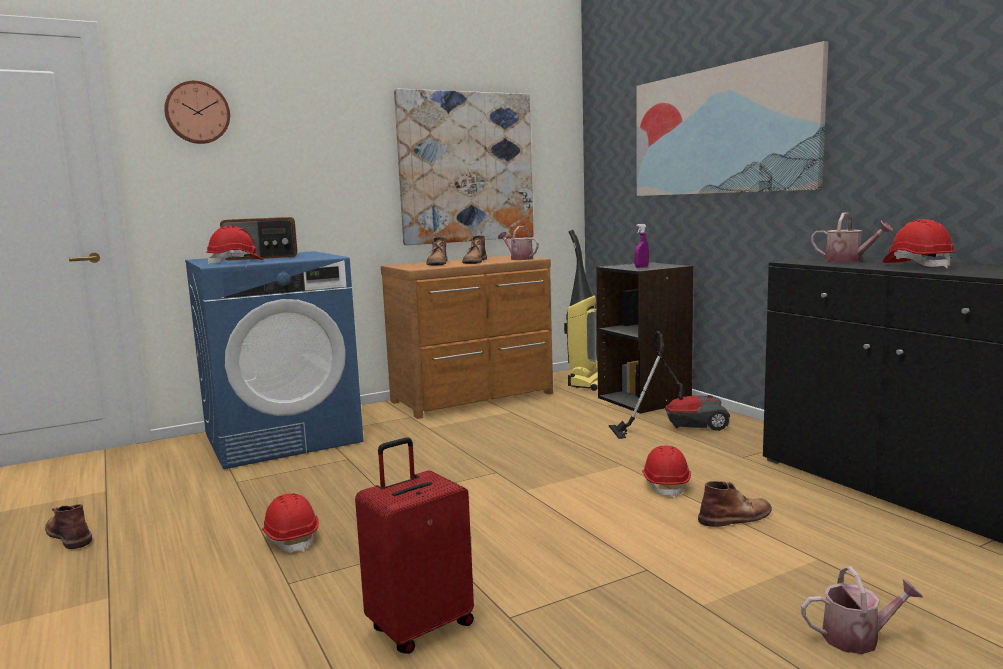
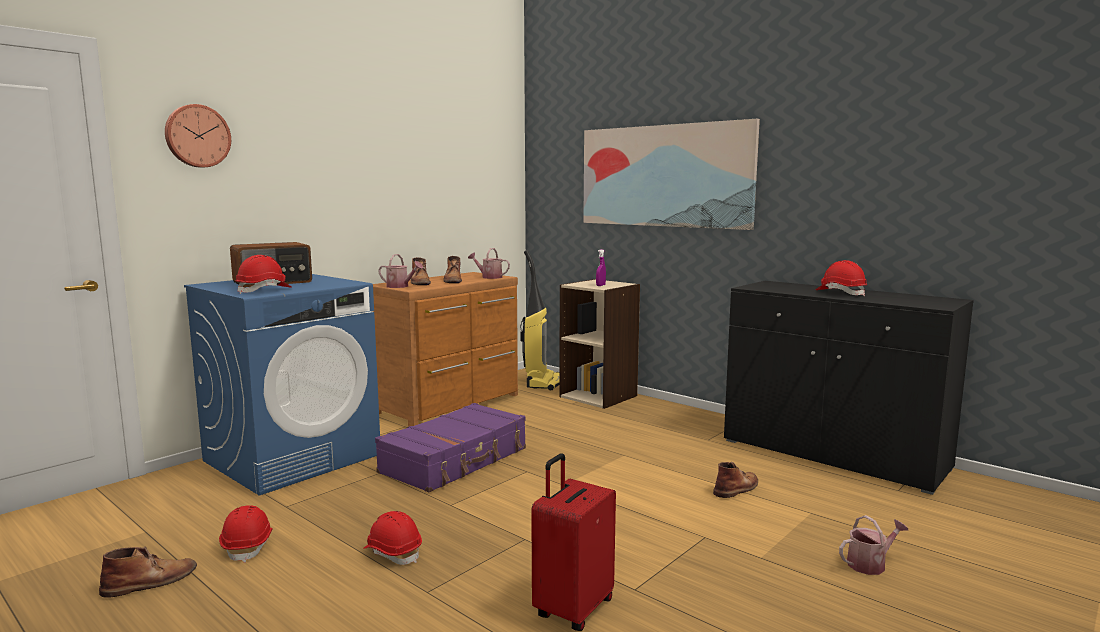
camera: 20 degrees left, 0 degrees up
(69, 535) = (151, 582): brown boot -> brown boot turned 120 degrees clockwise
(431, 454) = (455, 461): none -> purple suitcase
(466, 167) = (435, 193): picture -> none
(645, 400) = (599, 396): black bookcase -> beige bookcase
(666, 485) = (669, 468): red hard hat -> red hard hat (248, 546)
(677, 426) = (642, 418): vacuum cleaner -> none
(848, 260) = (785, 287): watering can -> watering can (400, 286)

